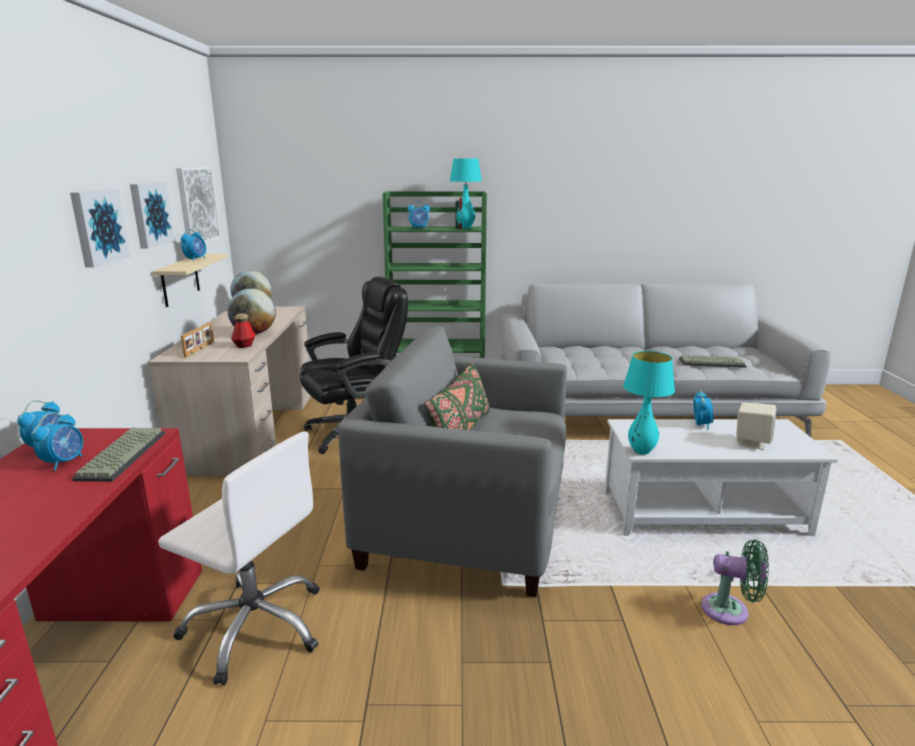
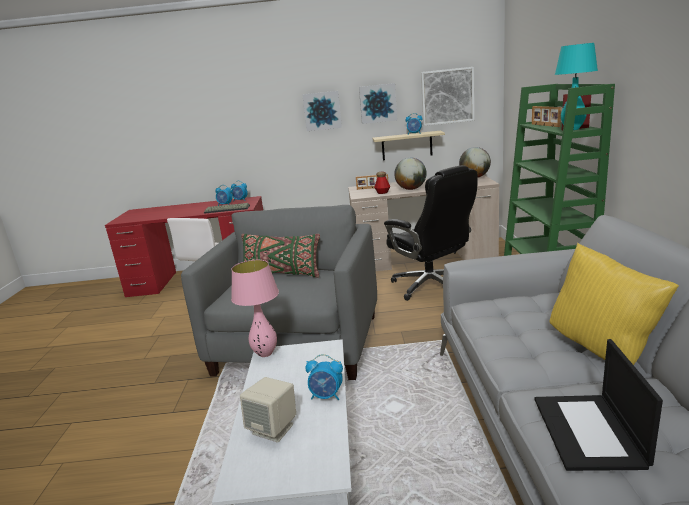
camera: 90 degrees right, 0 degrees up
(419, 228) = (544, 125): alarm clock -> picture frame
(624, 350) = (602, 349): none -> yellow pillow
(641, 451) = (265, 354): turquoise table lamp -> pink table lamp
(712, 362) = (589, 432): keyboard -> laptop
(730, 610) = (155, 471): green fan -> none

